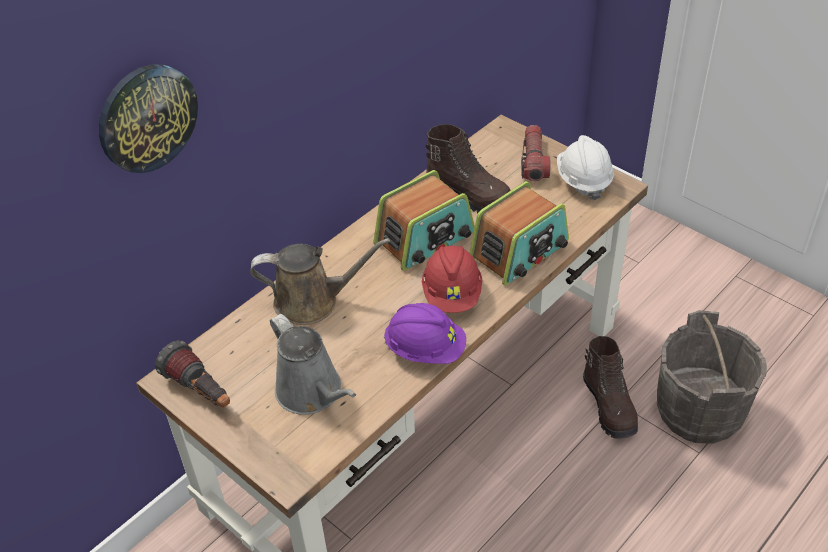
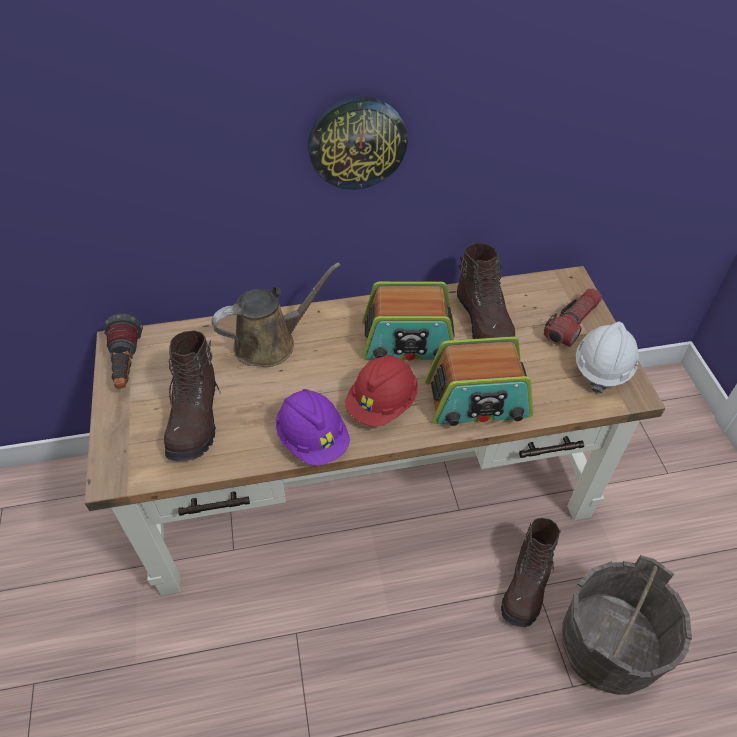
camera: 35 degrees right, 5 degrees up
(147, 117) = (120, 99): wall clock -> wall clock (357, 143)
(312, 301) = (271, 343): brown watering can -> brown watering can turned 60 degrees counterclockwise
(312, 392) = (196, 418): grey watering can -> brown boot

